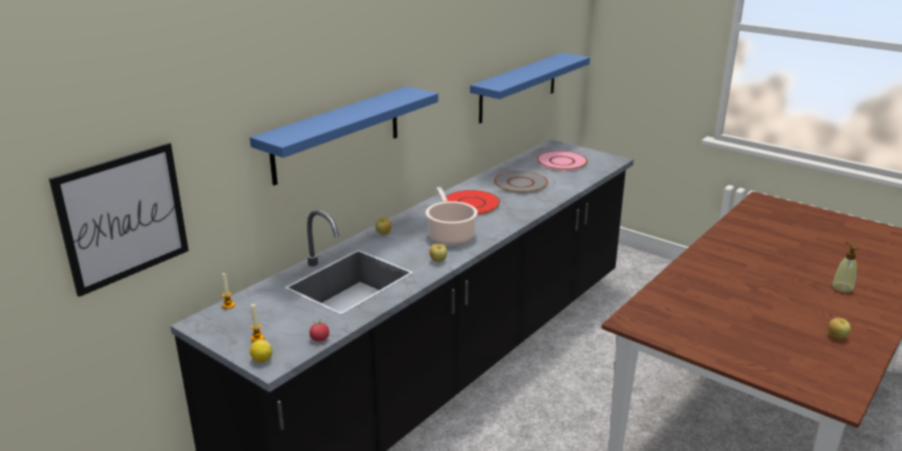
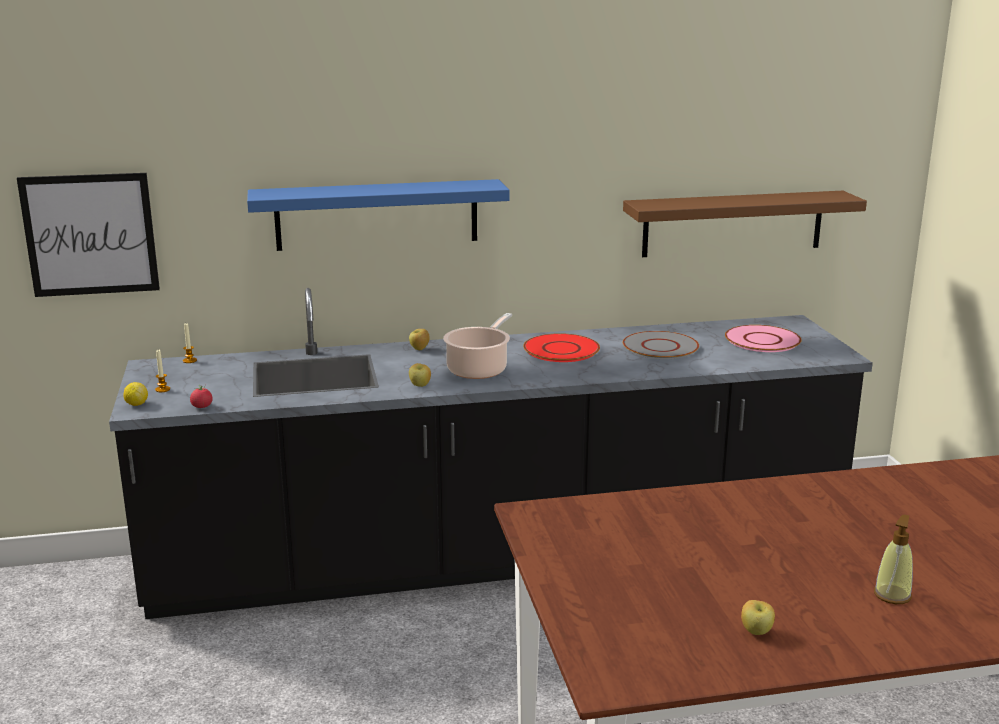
camera: 40 degrees right, 5 degrees down
(518, 87) = (733, 223): blue shelf -> brown shelf

